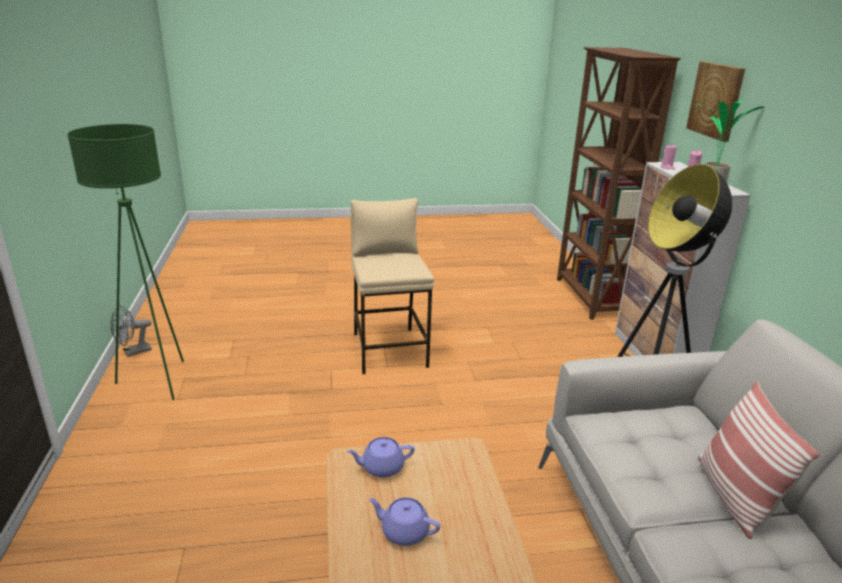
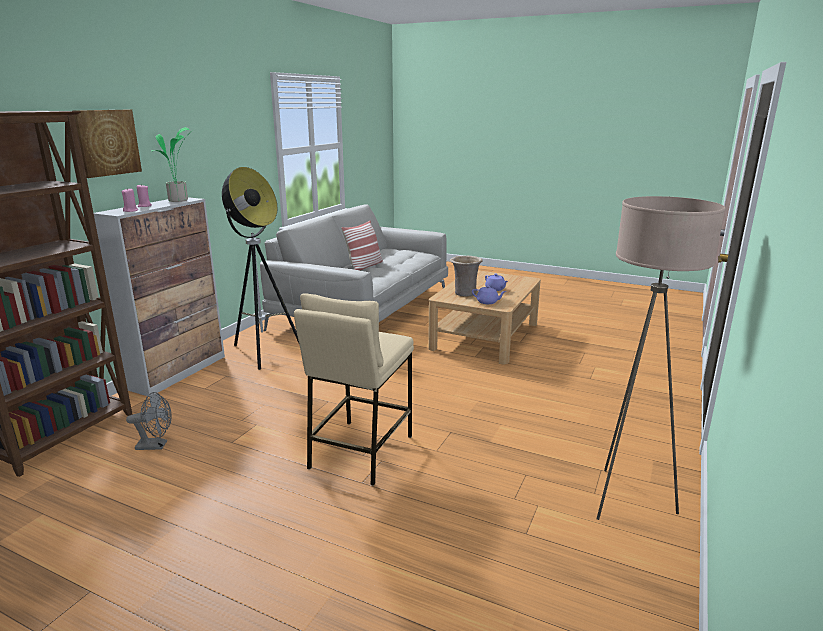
camera: 145 degrees left, 5 degrees down
(133, 352) = (671, 563): grey fan -> grey fan (156, 445)
(157, 381) = (626, 499): green floor lamp -> beige floor lamp
(446, 484) = (464, 293): none -> beige vase

